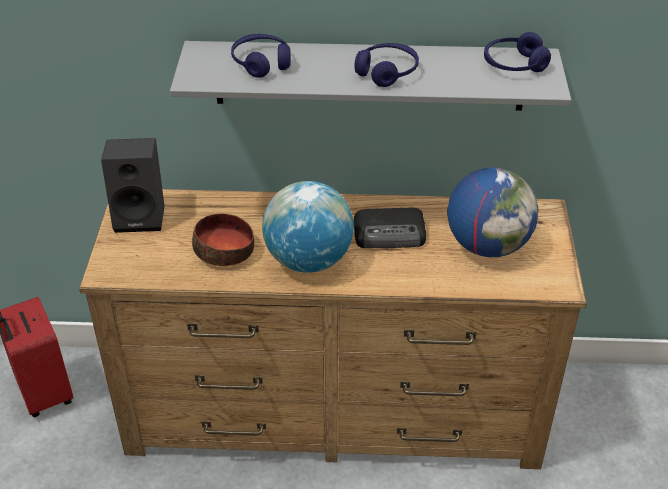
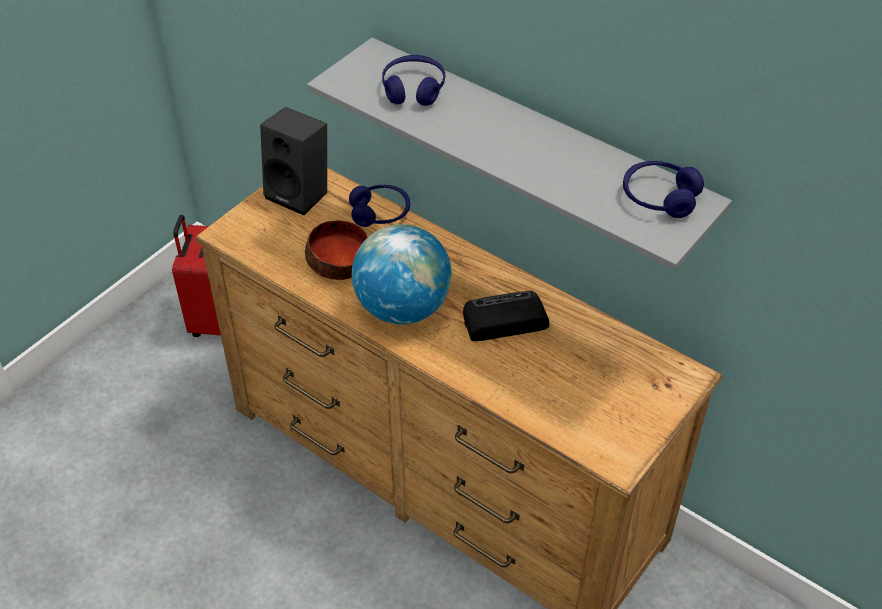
camera: 35 degrees right, 5 degrees up
(387, 72) = (519, 149): blue headphones -> blue headphones (380, 213)
(390, 233) = (503, 321): radio -> radio turned 135 degrees clockwise
(488, 245) = (587, 381): globe -> none

